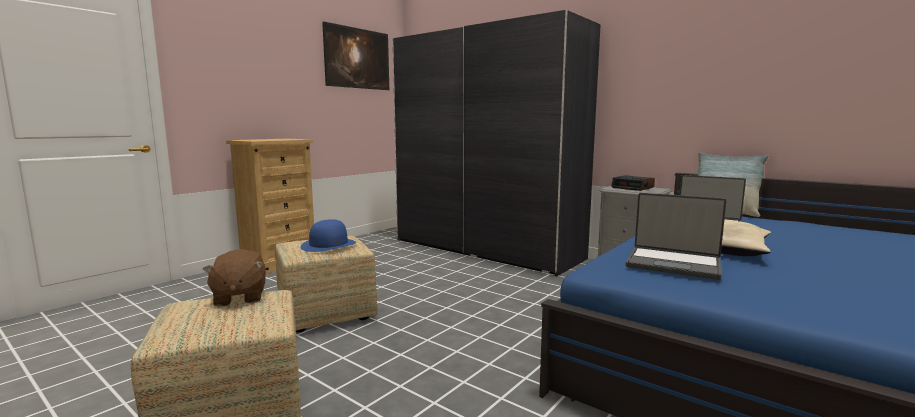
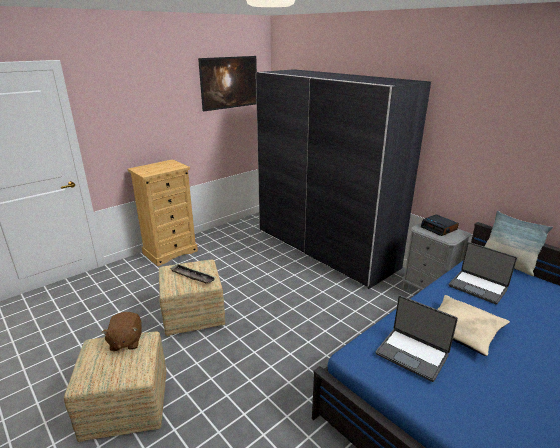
camera: 10 degrees right, 15 degrees up
(329, 245) = (192, 276): blue hat -> tray

